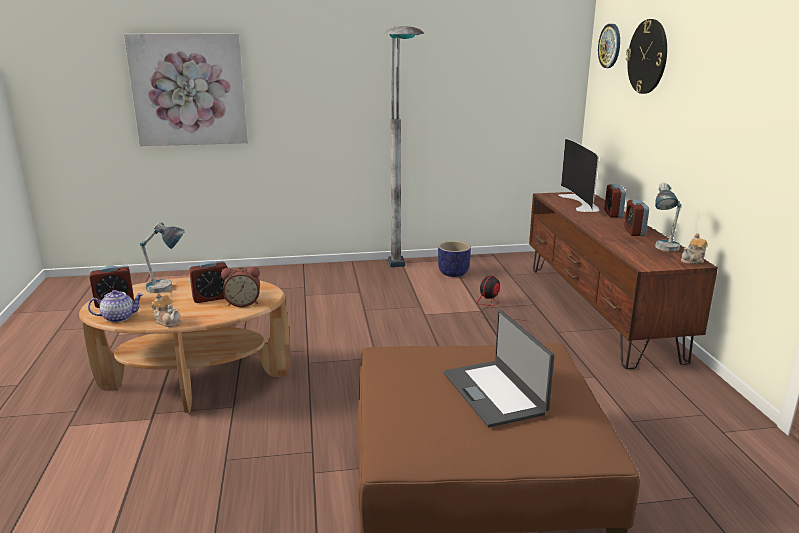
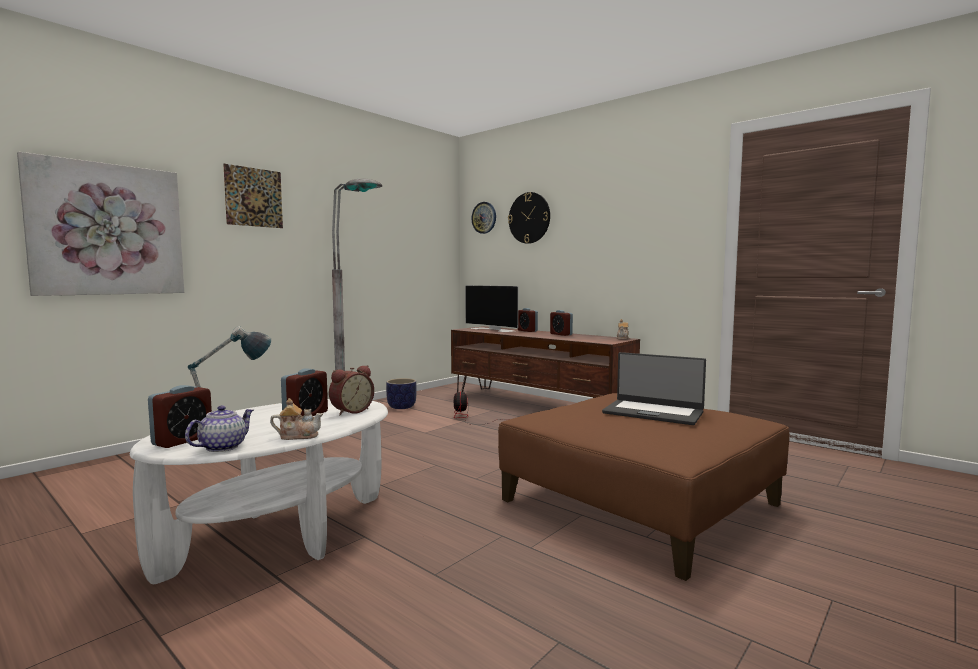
camera: 40 degrees left, 15 degrees down
(195, 382) = (281, 535): brown coffee table -> white coffee table
(312, 46) = (254, 197): none -> picture
(664, 250) = (597, 337): table lamp -> none

